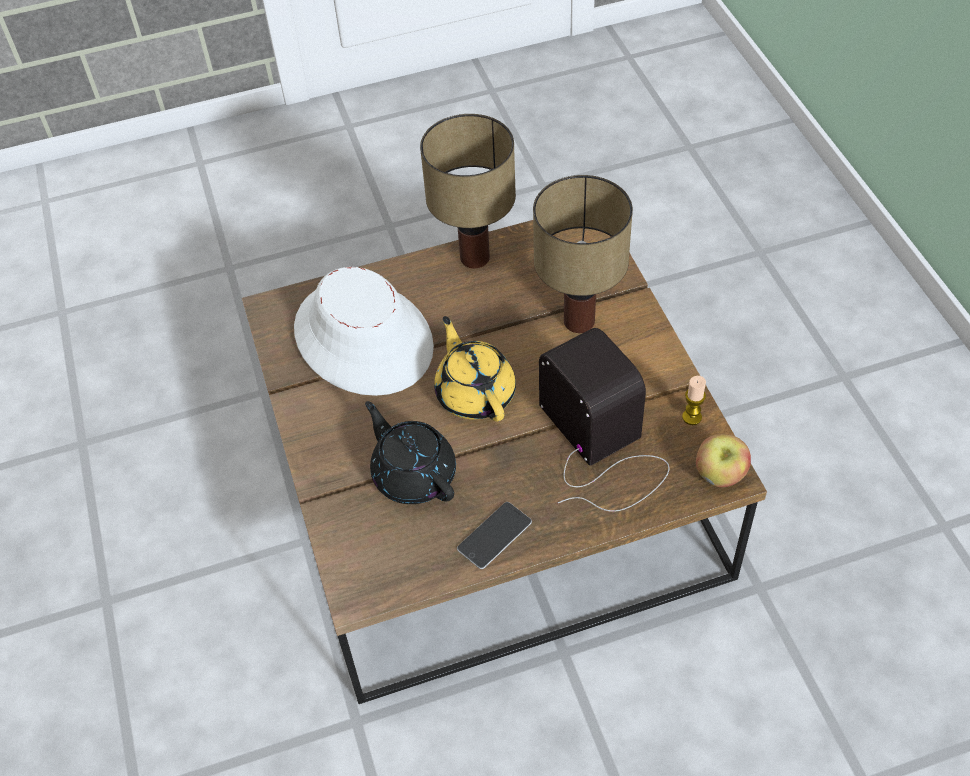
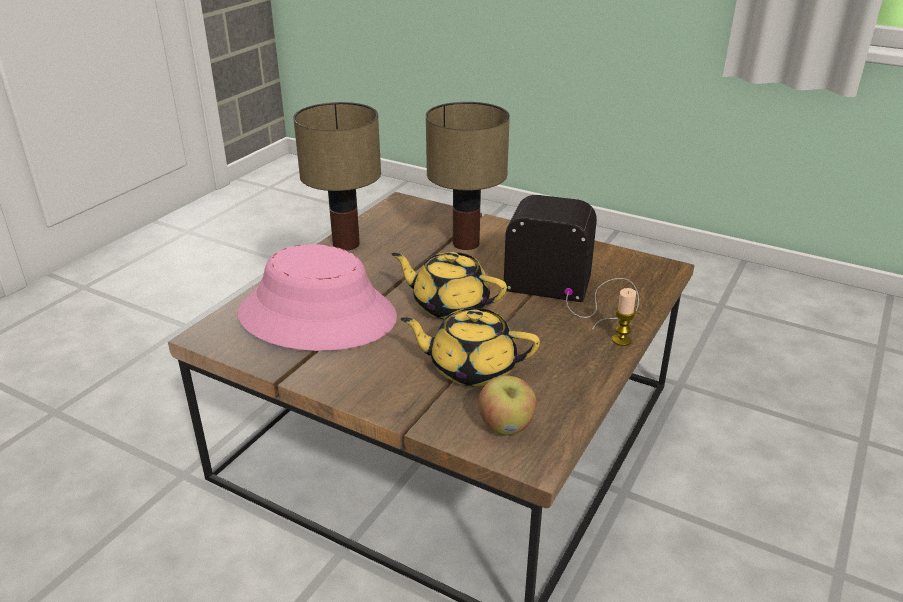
camera: 45 degrees left, 20 degrees down
(364, 338) = (318, 316): white hat -> pink hat
(413, 474) = (471, 368): black teapot -> yellow teapot
(494, 535) = (580, 368): phone -> none
(692, 417) = (602, 253): candle -> candle (621, 340)
(720, 475) = (660, 270): apple -> apple (506, 426)

